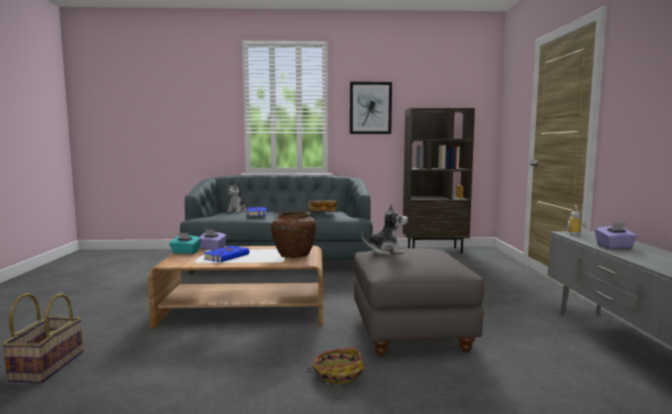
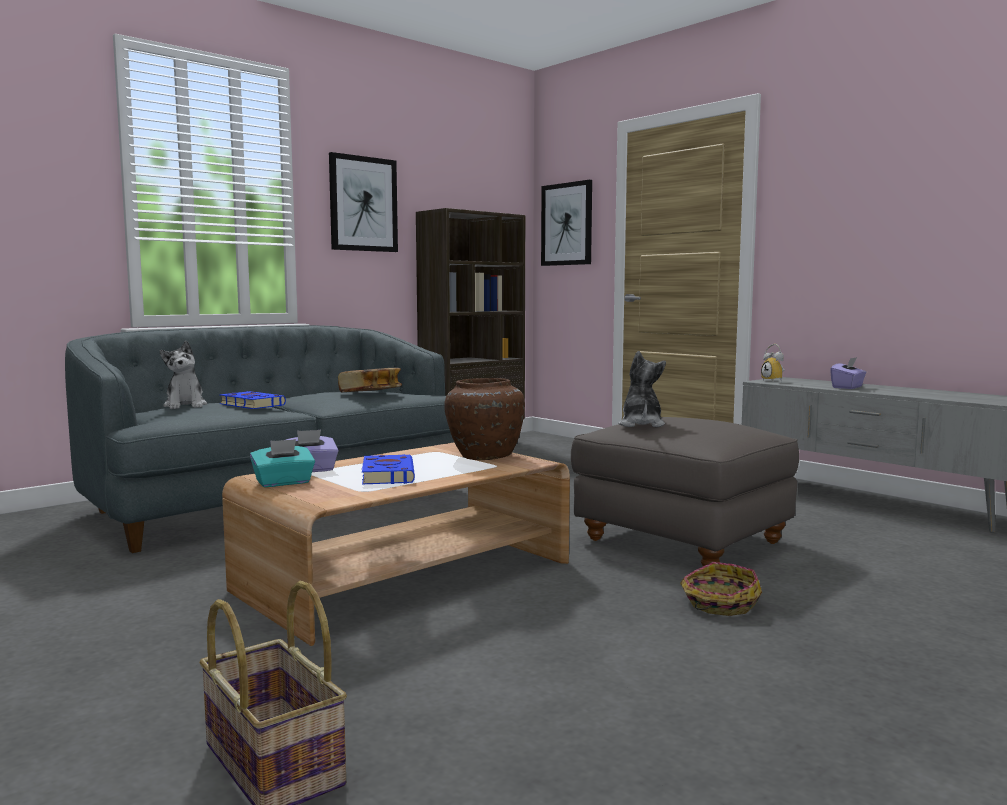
camera: 40 degrees left, 0 degrees up
(386, 251) = (641, 424): plush toy -> plush toy turned 45 degrees counterclockwise
(512, 112) = (567, 224): none -> picture

